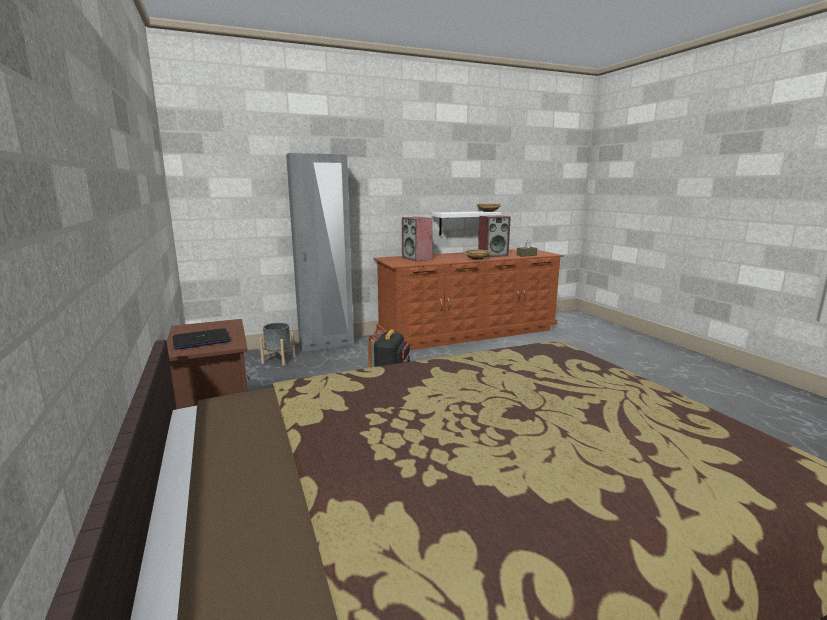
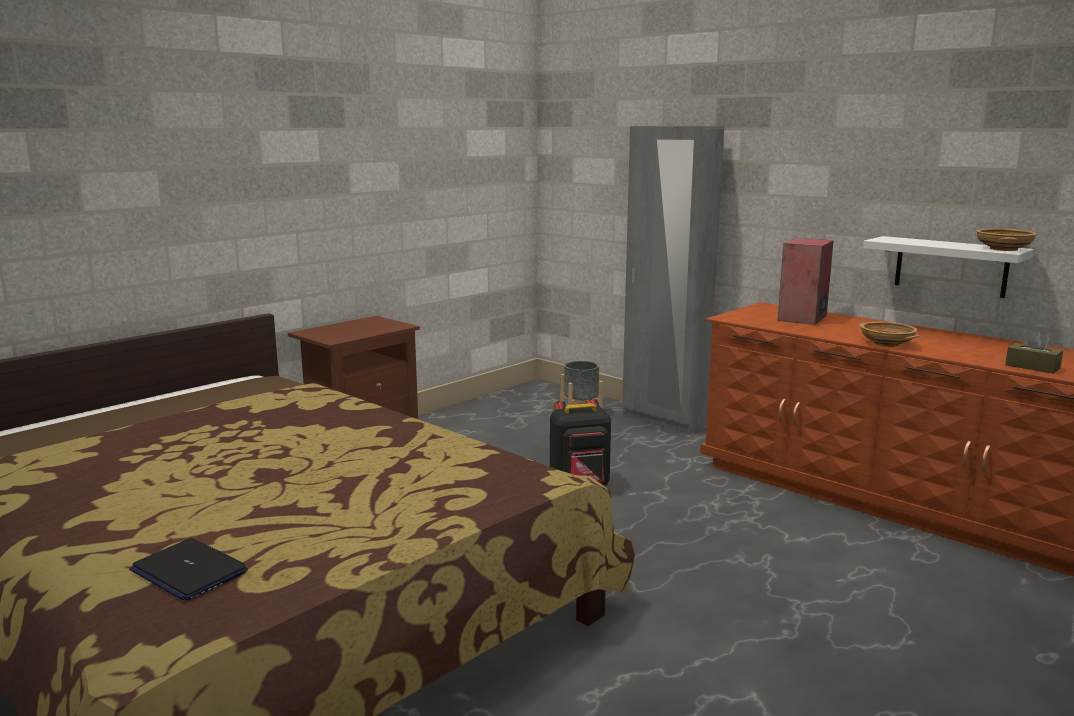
camera: 65 degrees right, 0 degrees up
(201, 340) = (338, 331): laptop -> laptop (188, 571)
(493, 255) = (965, 348): speaker -> none

